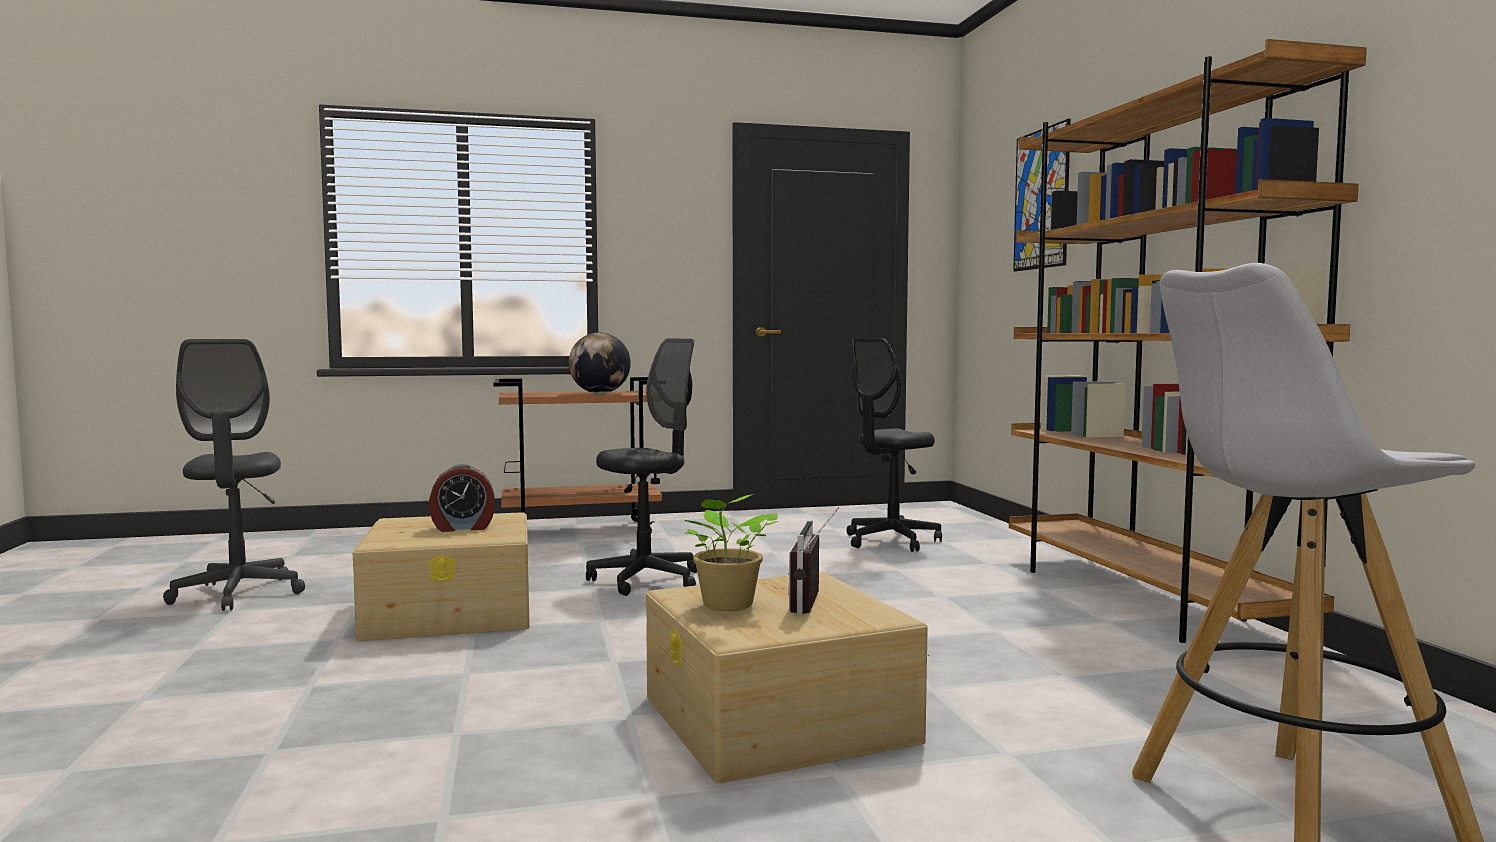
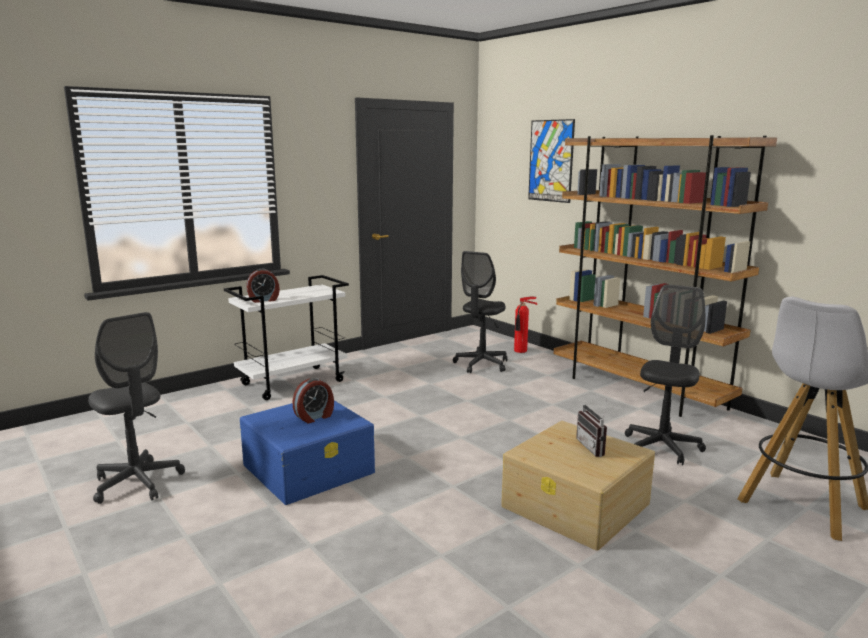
camera: 25 degrees left, 10 degrees up
(452, 611) = (309, 468): beige storage box -> blue storage box
(535, 394) = (264, 300): none -> alarm clock
(582, 531) = (293, 382): brown cart -> white cart
(600, 393) = (303, 294): globe -> none
(646, 580) = (390, 420): black office chair -> black office chair (662, 447)
(727, 606) = (559, 457): potted plant -> none
(985, 534) = (521, 351): none -> fire extinguisher

